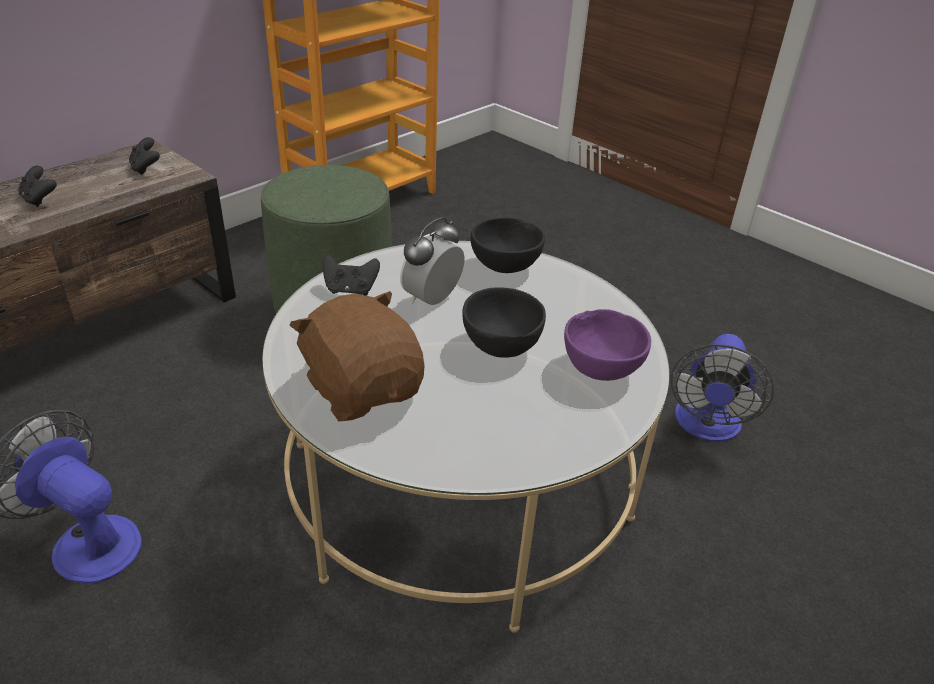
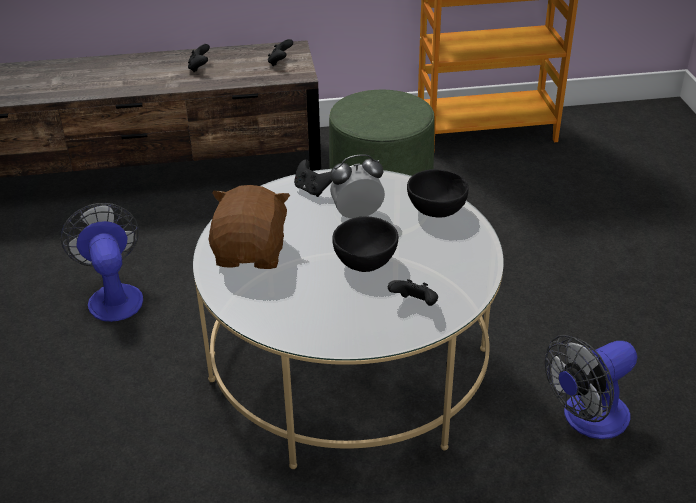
camera: 40 degrees right, 0 degrees up
(602, 369) = (415, 305): purple bowl -> black game controller

